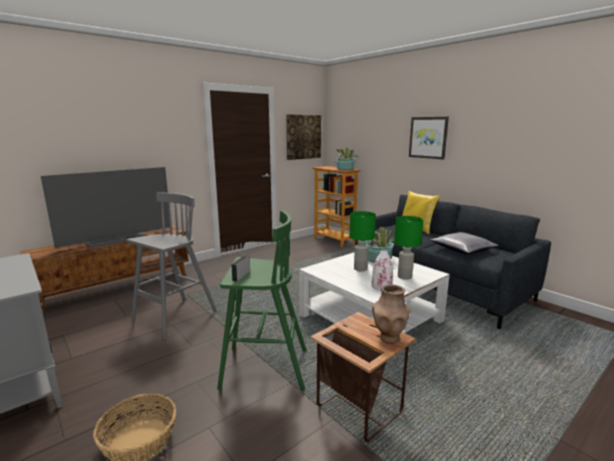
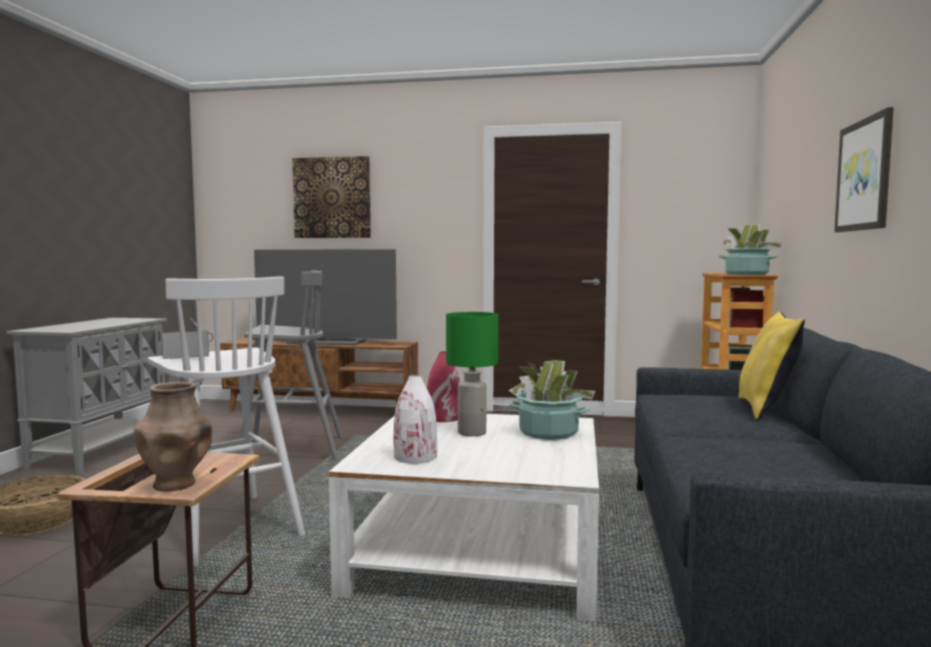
camera: 50 degrees right, 10 degrees down
(263, 368) = (226, 527): green stool -> white stool
(303, 137) = (692, 211): picture -> picture (332, 198)
(328, 266) = (443, 418): none -> red vase
(404, 277) = (496, 461): green table lamp -> none
(463, 250) = (736, 456): grey pillow -> none

